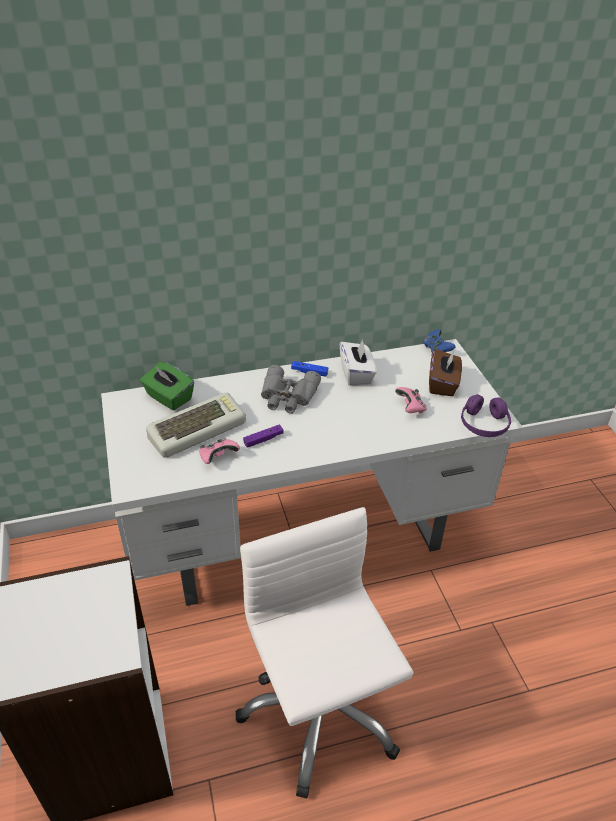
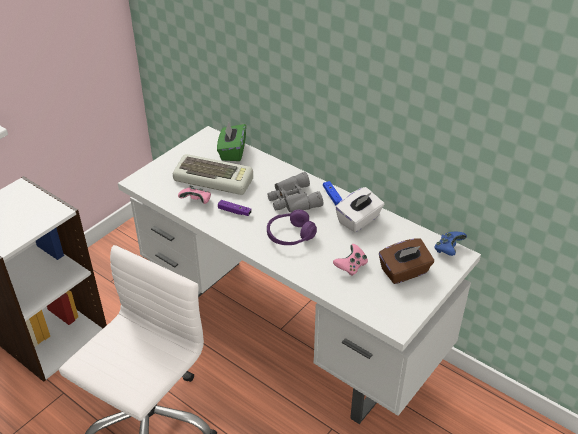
camera: 55 degrees right, 0 degrees up
(484, 424) = (378, 318): purple headphones -> purple headphones (290, 235)

